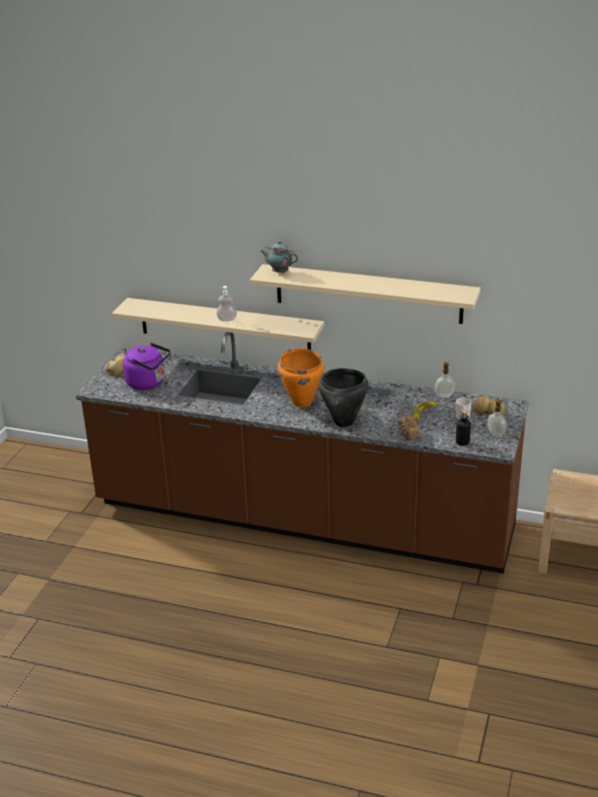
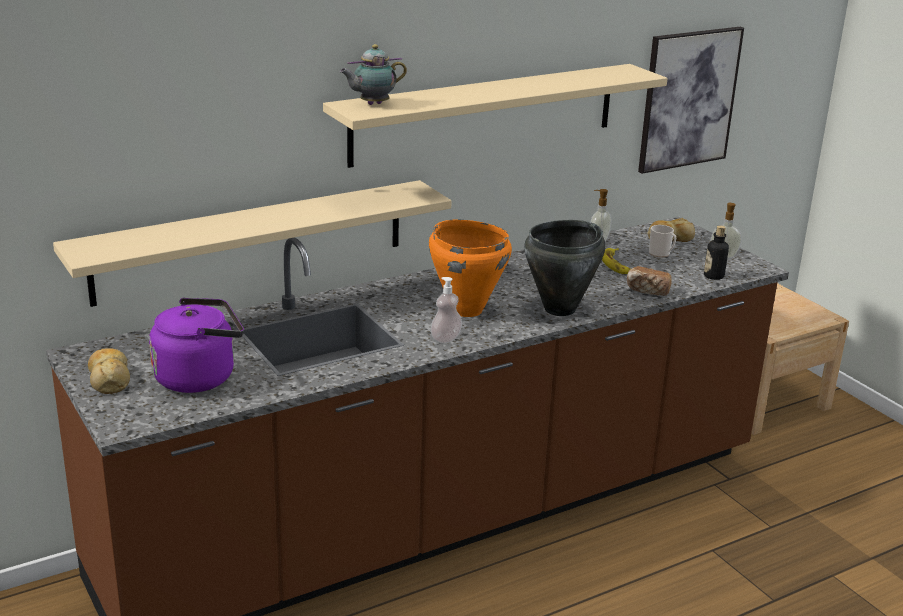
camera: 50 degrees left, 5 degrees down
(227, 319) = (288, 217): soap dispenser -> soap dispenser (446, 339)
(536, 322) = (688, 99): none -> picture

